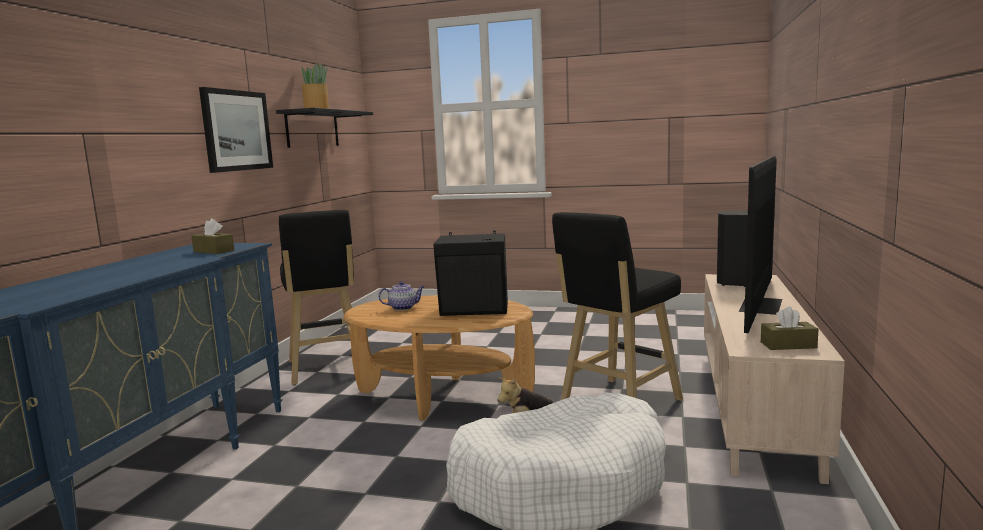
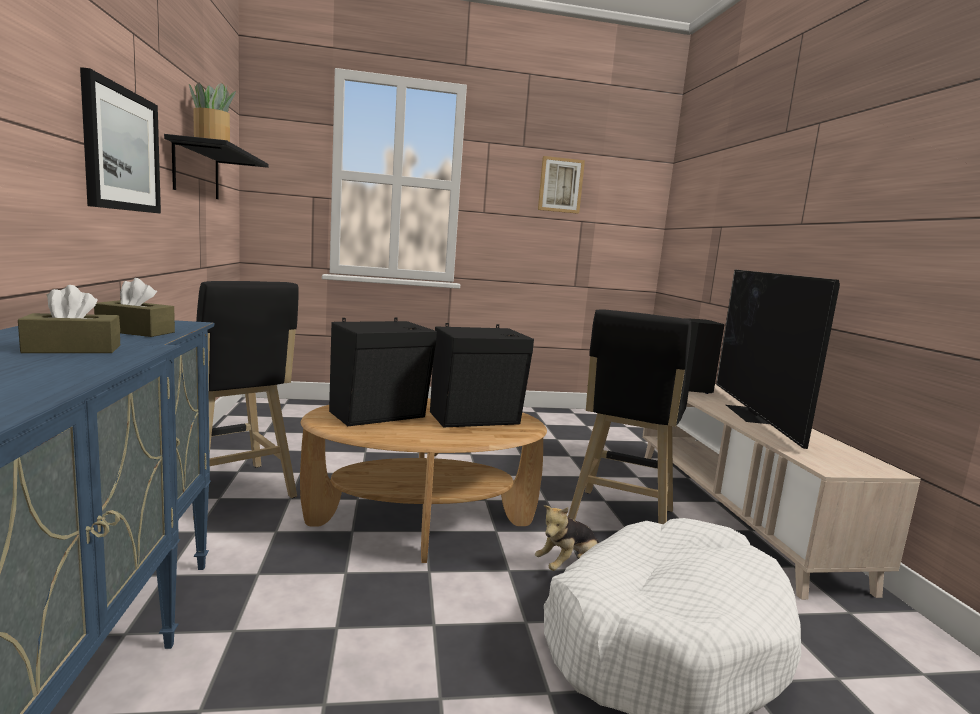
camera: 25 degrees left, 0 degrees up
(403, 308) = (381, 415): teapot -> black speaker
(641, 85) = (560, 185): none -> picture
(788, 345) = (850, 461): brown tissue box -> brown tissue box (73, 349)

